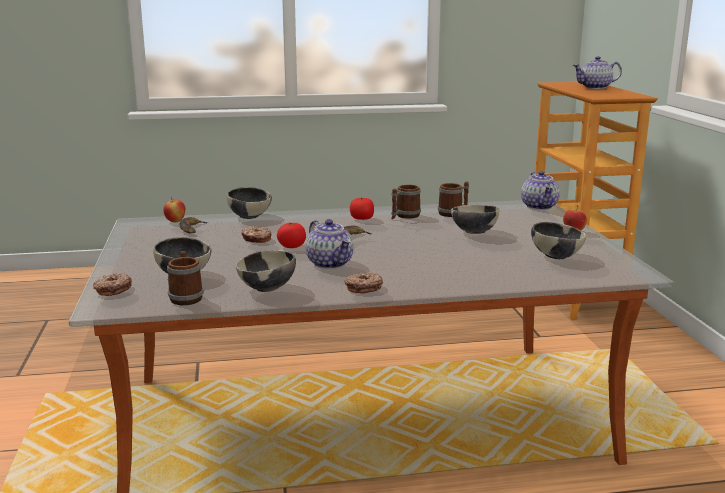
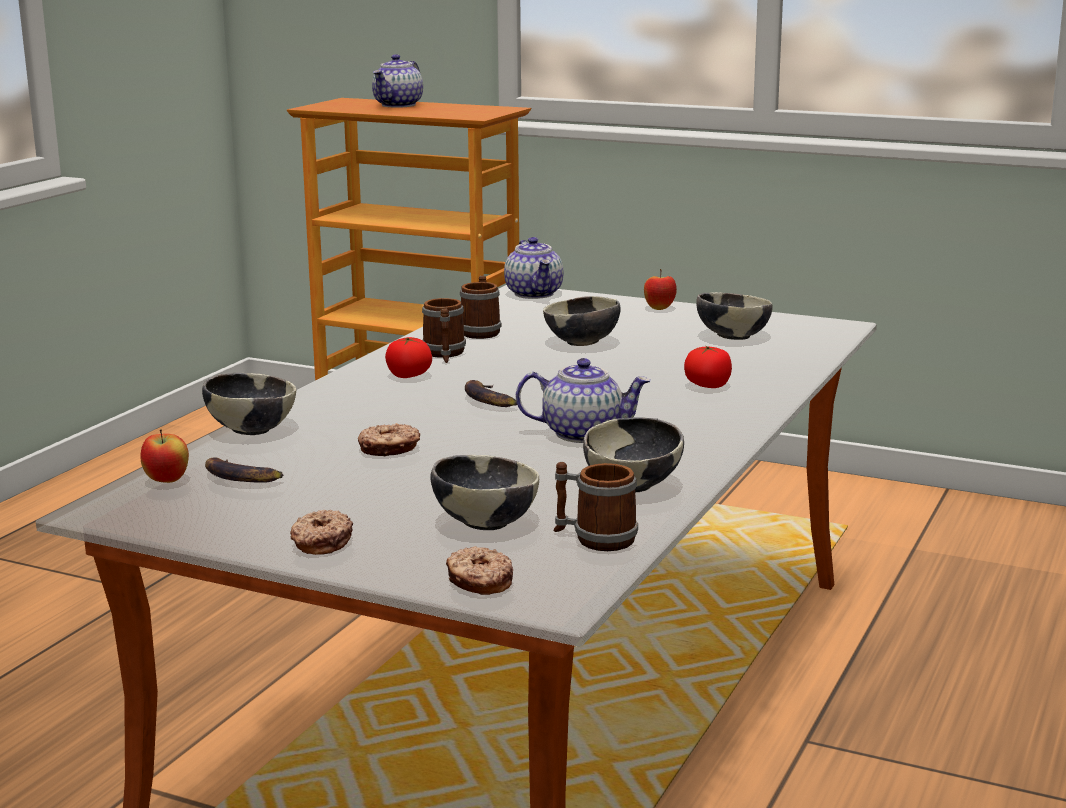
camera: 55 degrees left, 0 degrees up
(292, 246) = (465, 437): tomato -> tomato (708, 386)
(363, 288) = (709, 439): donut -> donut (320, 542)
(540, 206) = (535, 294): teapot -> teapot turned 45 degrees clockwise

